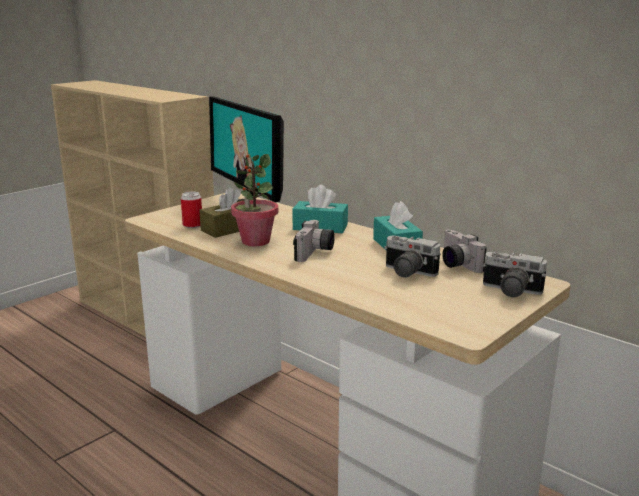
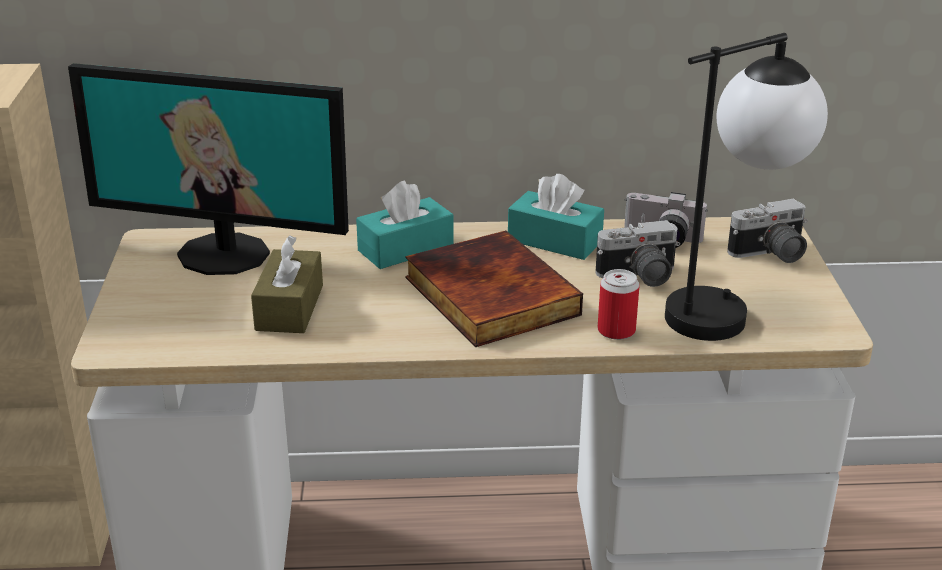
camera: 45 degrees left, 10 degrees up
(192, 225) = (219, 326): can -> can (616, 331)
(255, 241) = (374, 313): potted plant -> none
(315, 253) = (487, 296): camera -> book
(426, 301) = (729, 309): none -> table lamp

